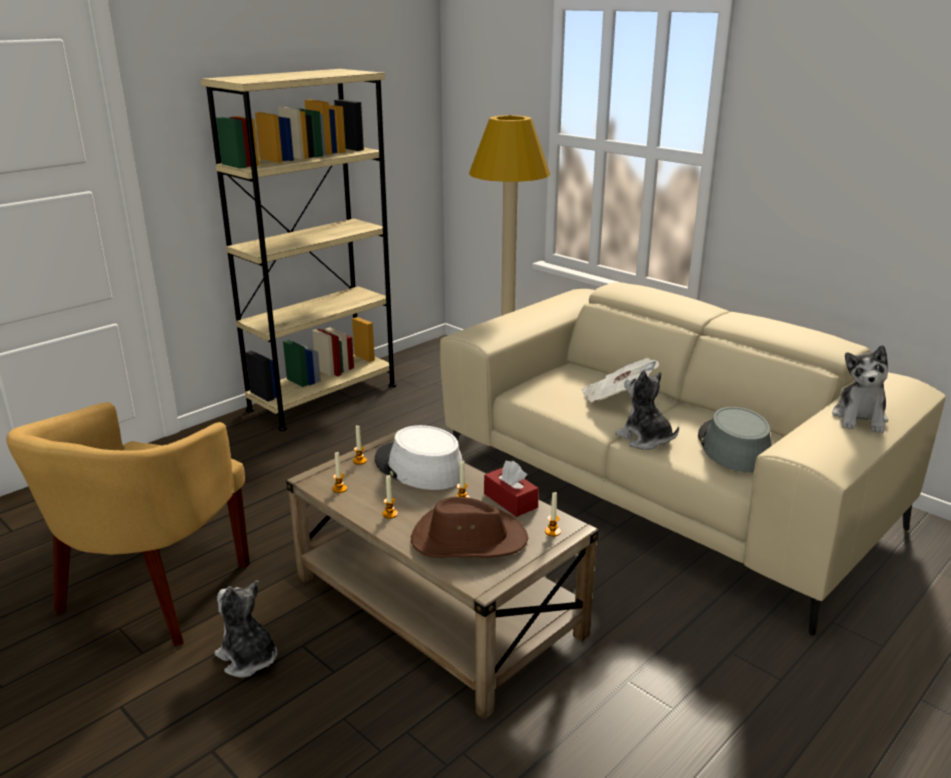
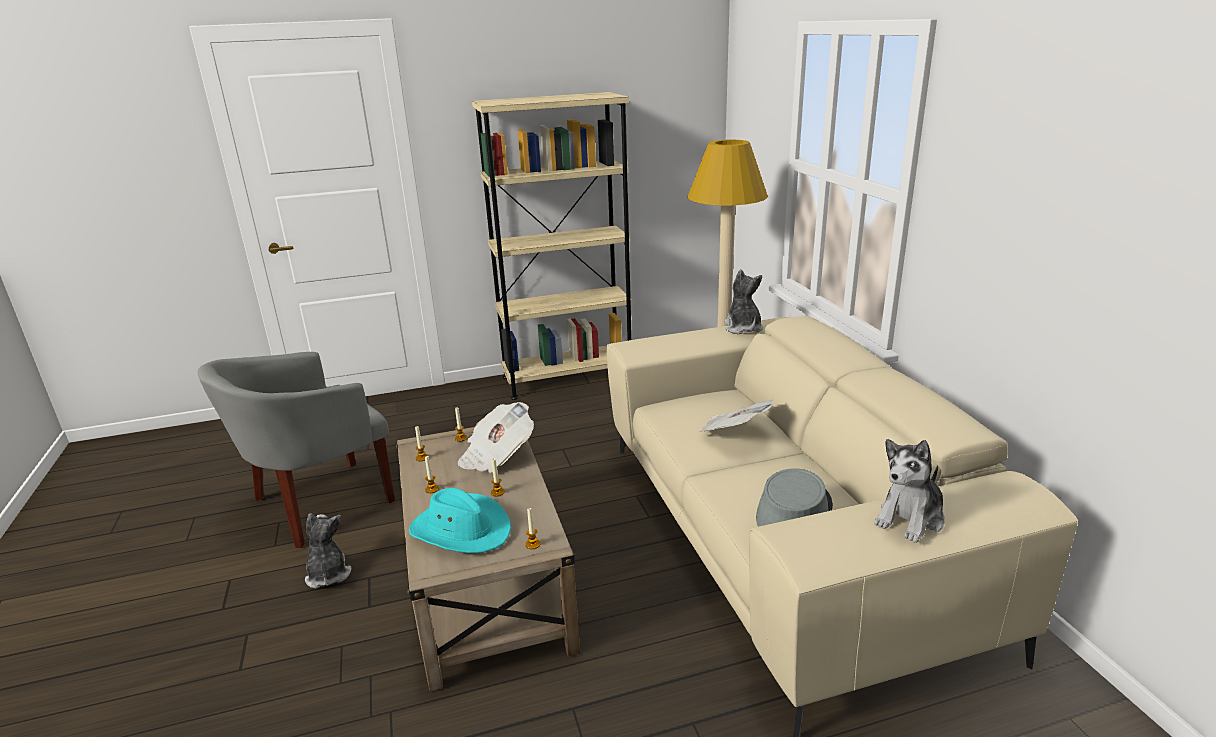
camera: 30 degrees right, 0 degrees up
(153, 593) = (319, 504): yellow armchair -> grey armchair
(419, 467) = (496, 455): white hat -> newspaper
(468, 539) = (461, 529): brown hat -> turquoise hat
(510, 500) = (532, 505): red tissue box -> none
(645, 439) = (720, 481): plush toy -> plush toy (743, 328)

